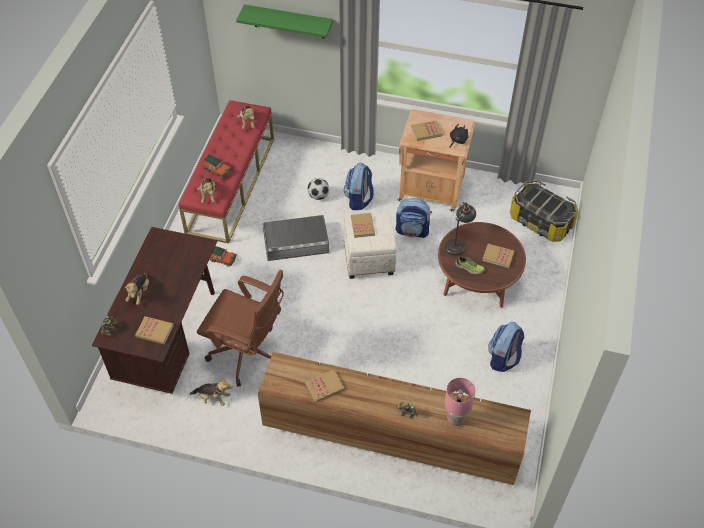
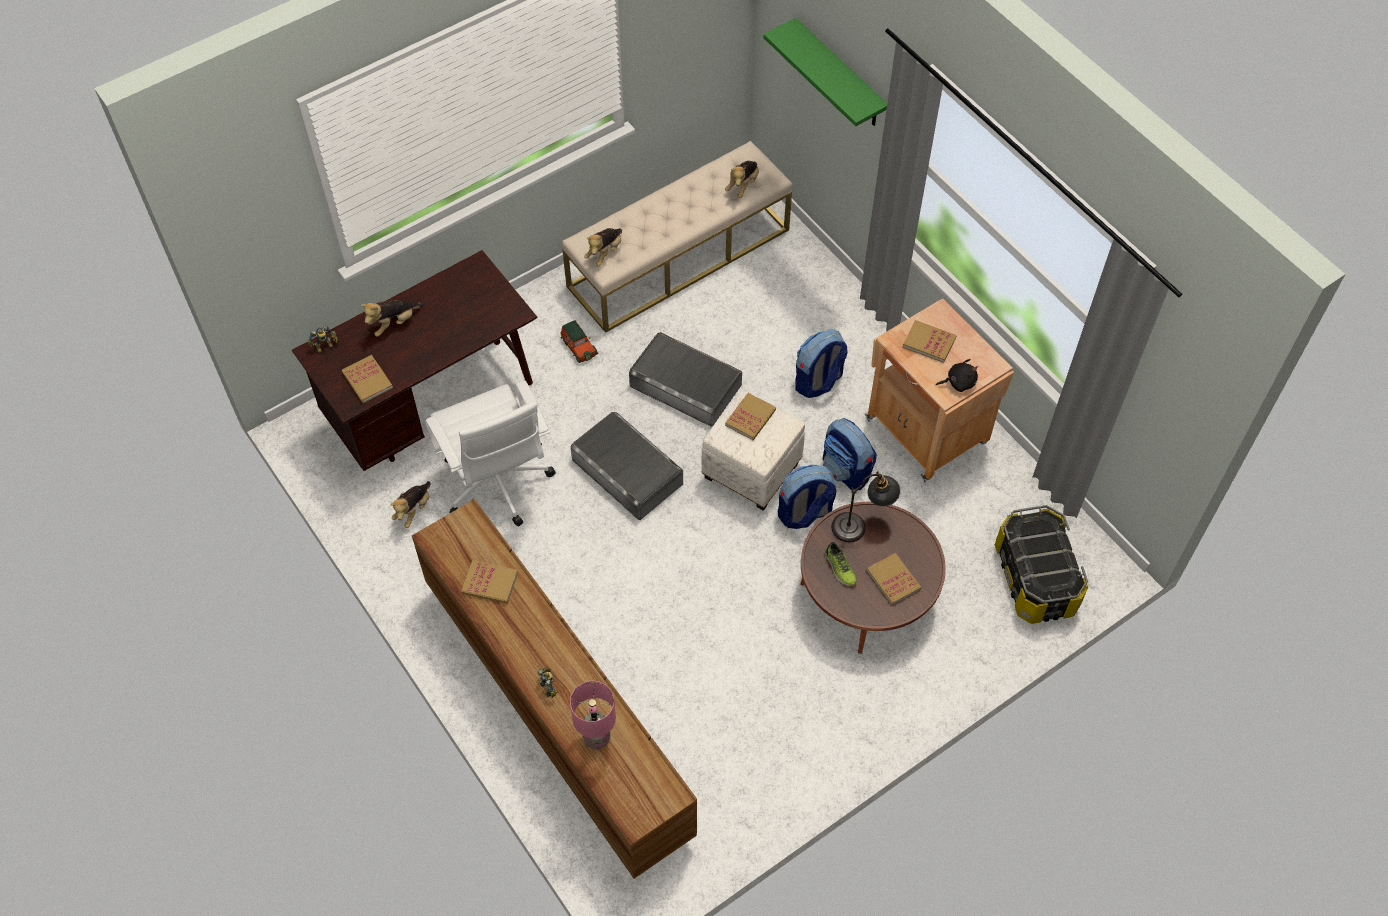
camera: 40 degrees right, 5 degrees up
(213, 398) = (413, 510): plush toy -> plush toy turned 60 degrees clockwise
(217, 170) = (644, 226): toy car -> none
(231, 184) = (679, 257): red bench -> beige bench
(248, 354) = (499, 487): brown office chair -> white office chair
(308, 301) = (627, 471): none -> grey storage box
(318, 196) = (772, 343): football -> none
(503, 358) = (793, 719): backpack -> backpack (804, 513)

